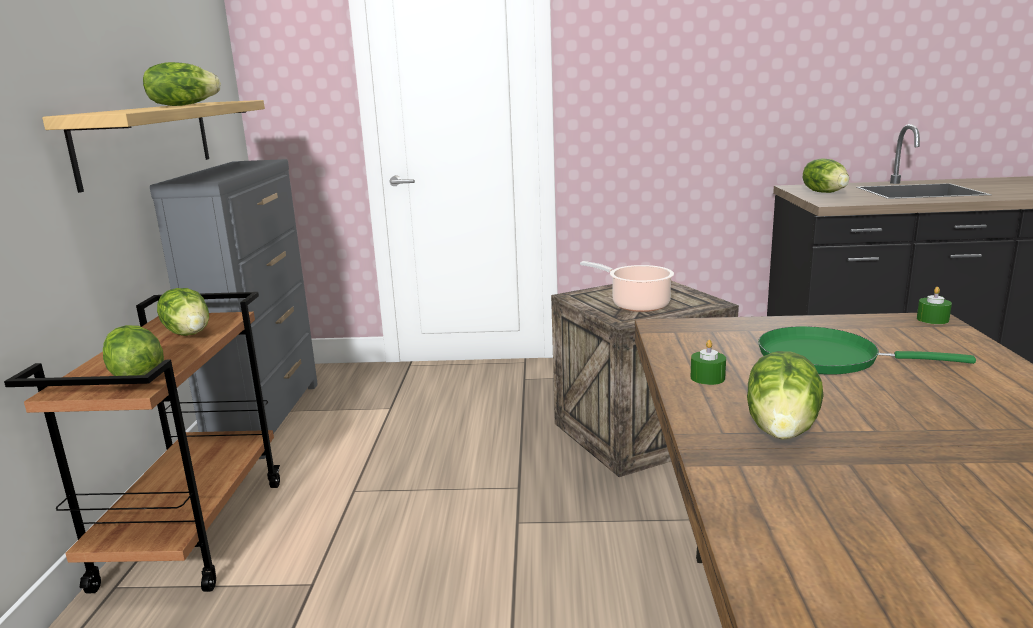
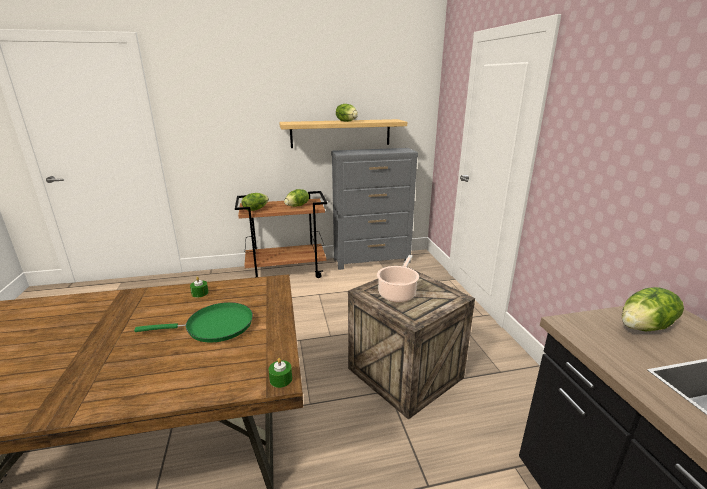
camera: 75 degrees right, 5 degrees up
(783, 428) = (137, 309): lettuce -> none
(826, 358) = (214, 326): green frying pan -> green frying pan turned 75 degrees clockwise

